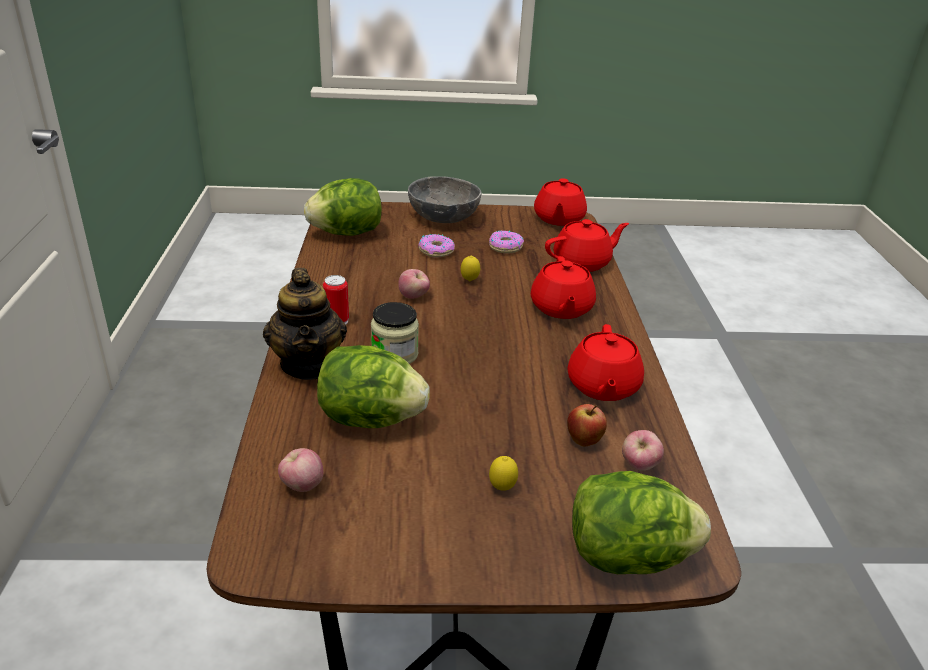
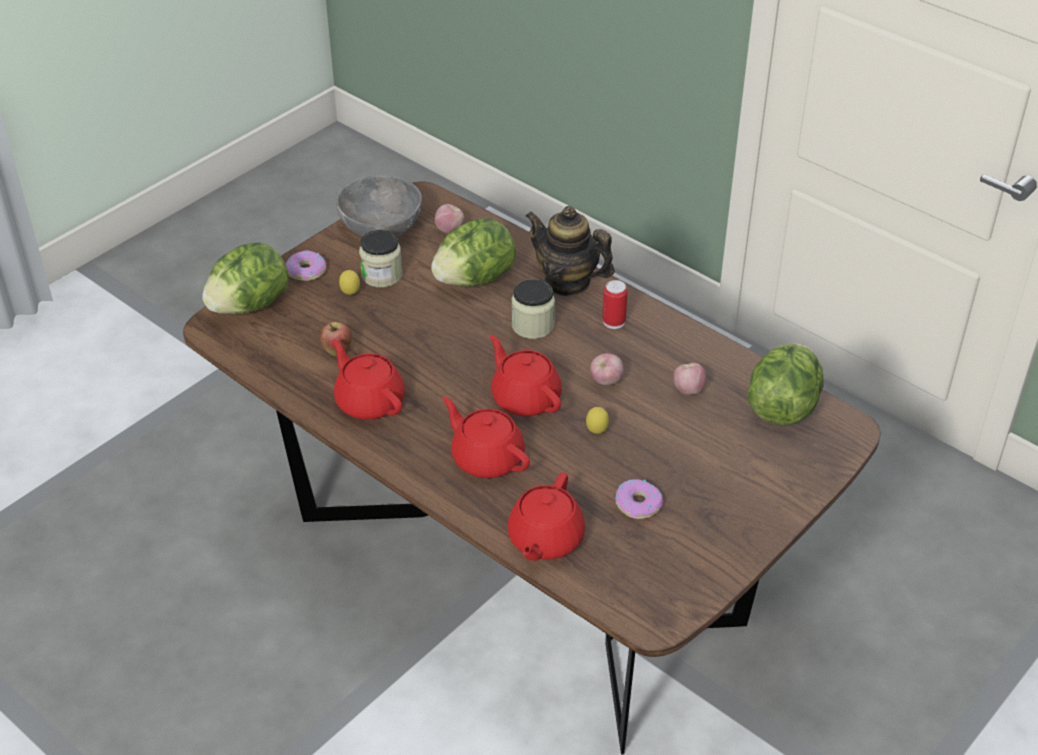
camera: 135 degrees right, 10 degrees up
(436, 251) = (680, 447): donut -> donut (306, 271)
(443, 218) = (757, 502): grey bowl -> grey bowl (380, 227)
(444, 486) = (382, 275): none -> jar
(558, 219) = (662, 603): red teapot -> red teapot (525, 398)
(639, 466) = (288, 358): apple -> apple (688, 390)

